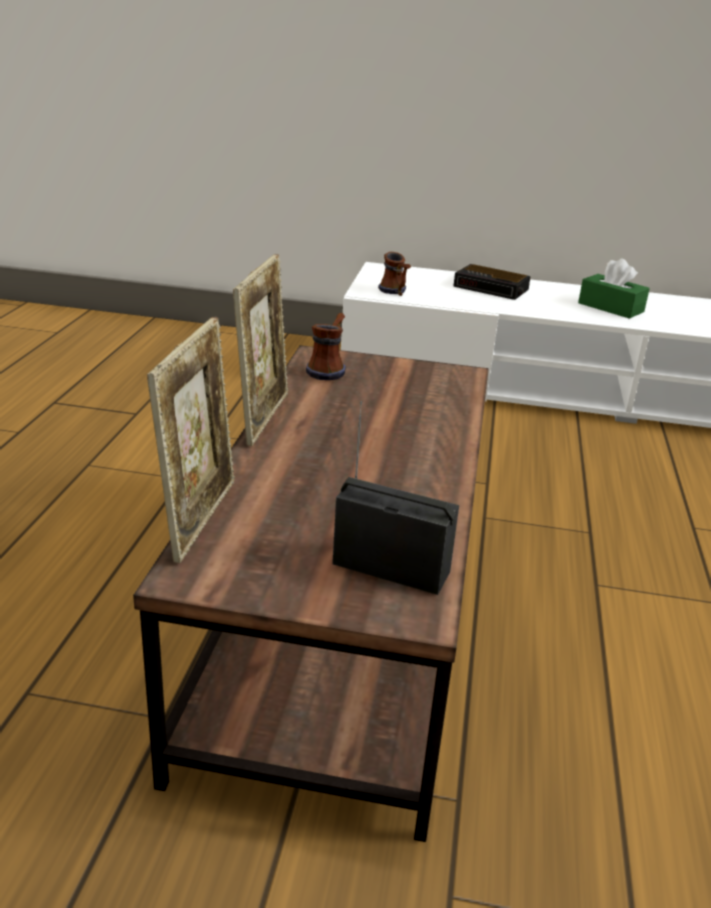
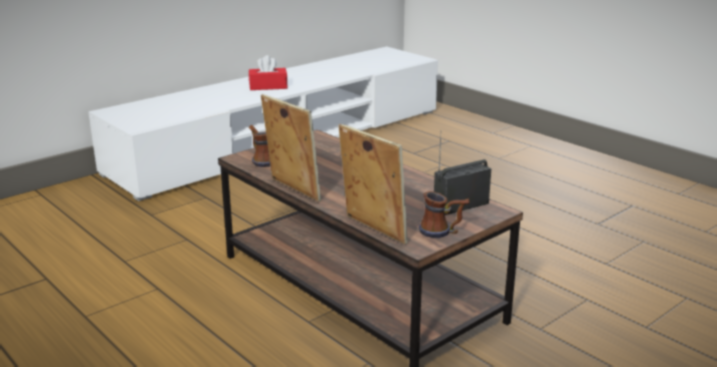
camera: 50 degrees left, 5 degrees down
(395, 292) = (152, 121): mug -> mug (443, 232)
(492, 288) = (194, 98): alarm clock -> none
(610, 307) = (268, 86): green tissue box -> red tissue box

